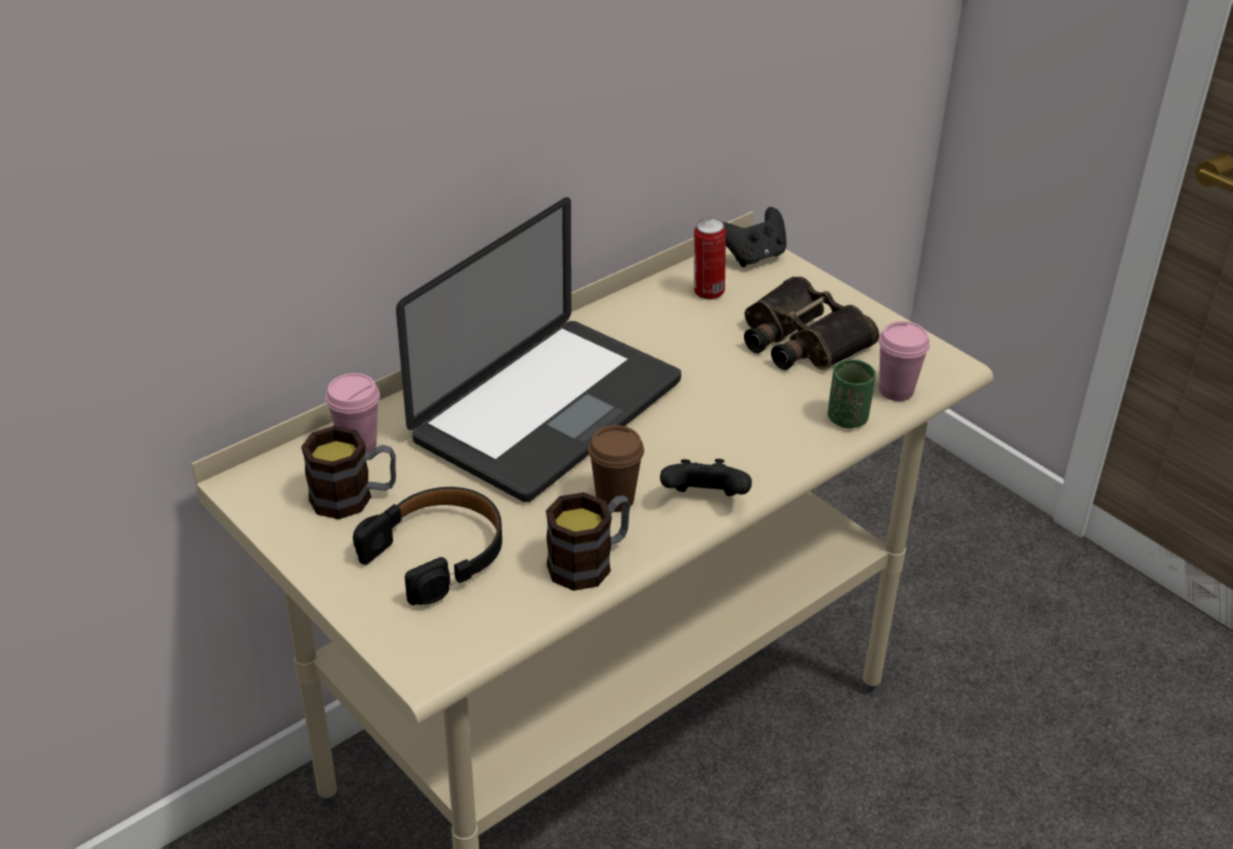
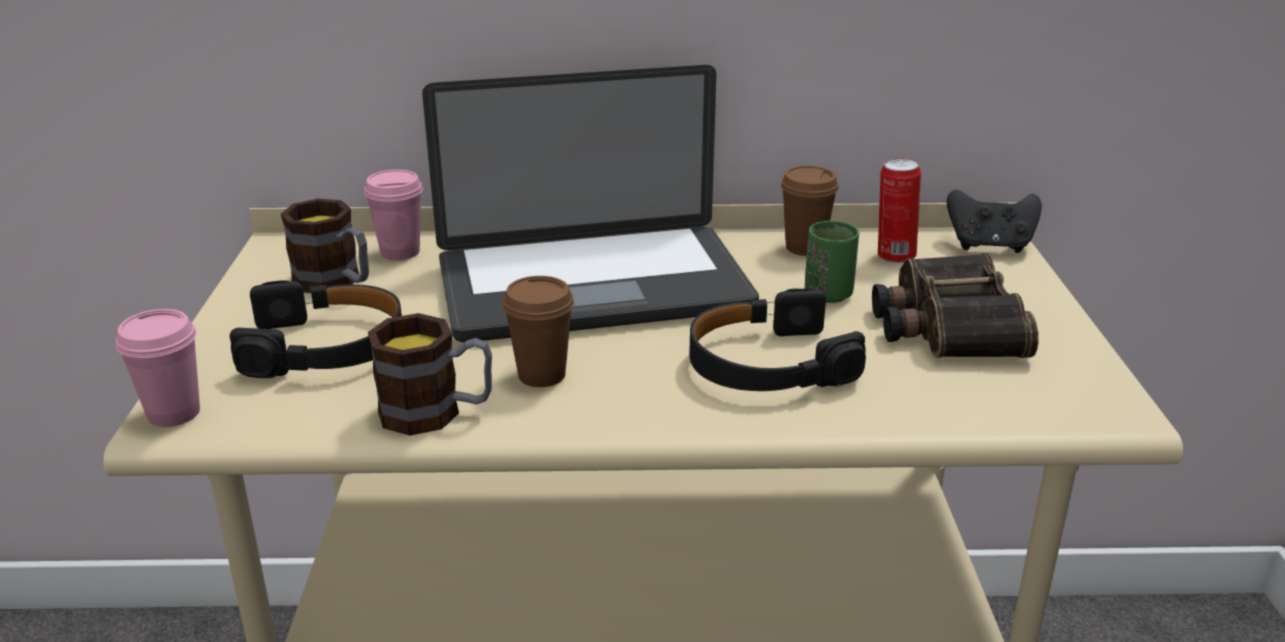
camera: 40 degrees right, 10 degrees down
(643, 309) = (805, 248): none -> brown cup
(704, 500) = (628, 414): black game controller -> none
(737, 422) = (767, 364): none -> black headphones
(847, 419) = (905, 411): green cup -> green cup (828, 294)
(896, 391) = (1007, 410): pink cup -> pink cup (174, 413)

